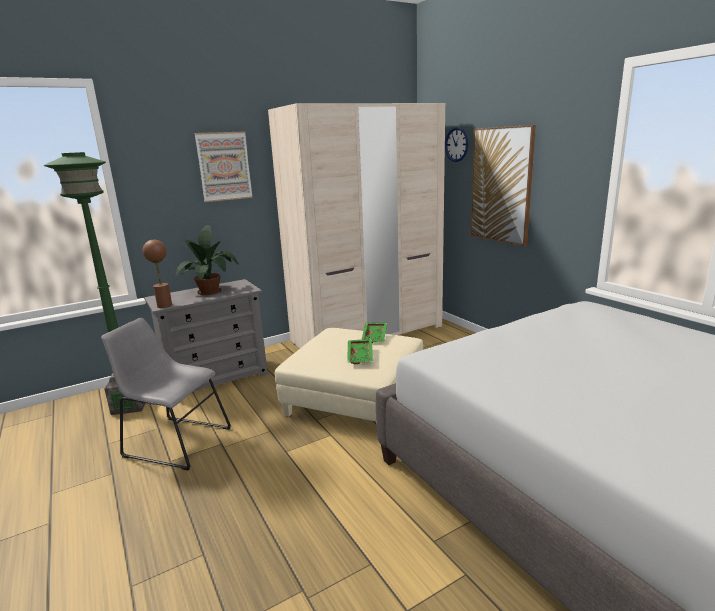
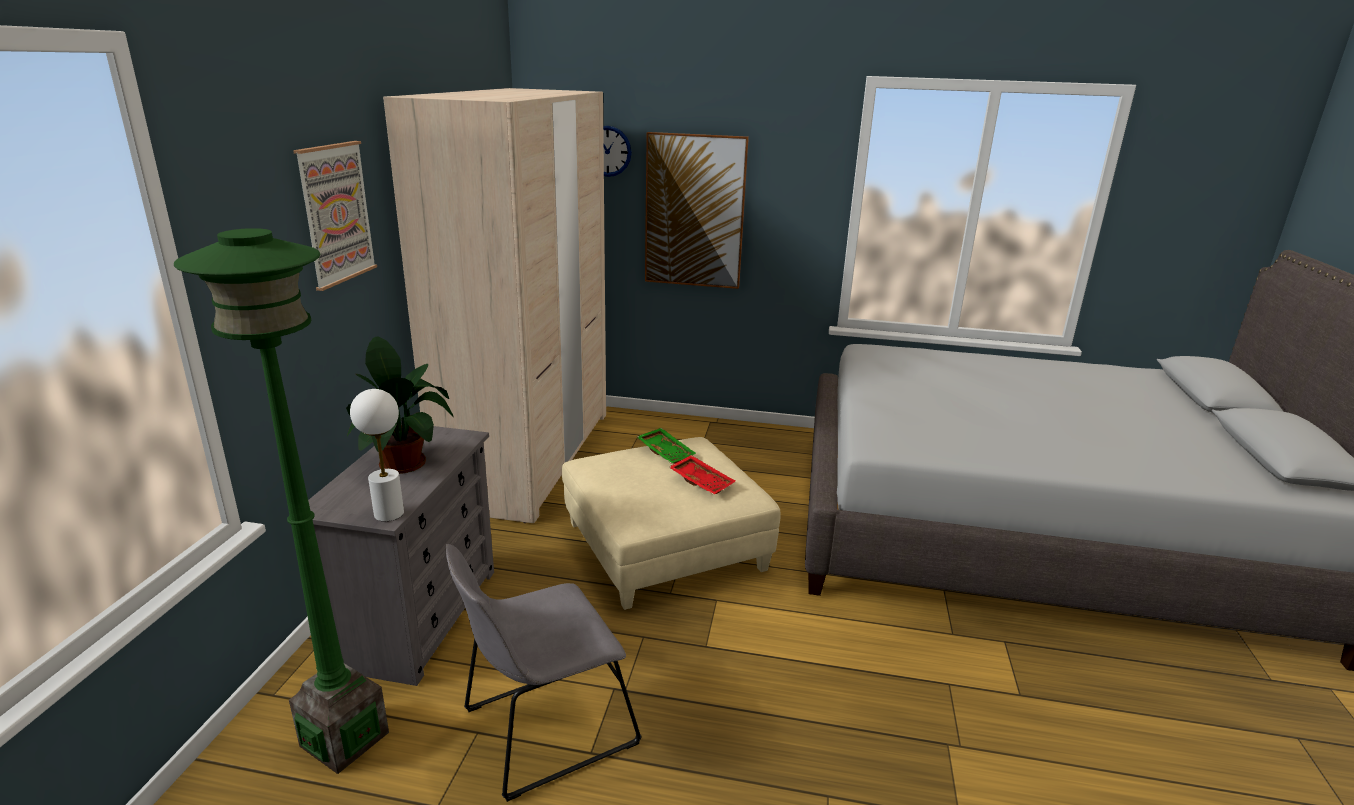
camera: 50 degrees left, 5 degrees up
(165, 305) = (389, 513): brown table lamp -> white table lamp
(361, 356) = (702, 481): green tray -> red tray

